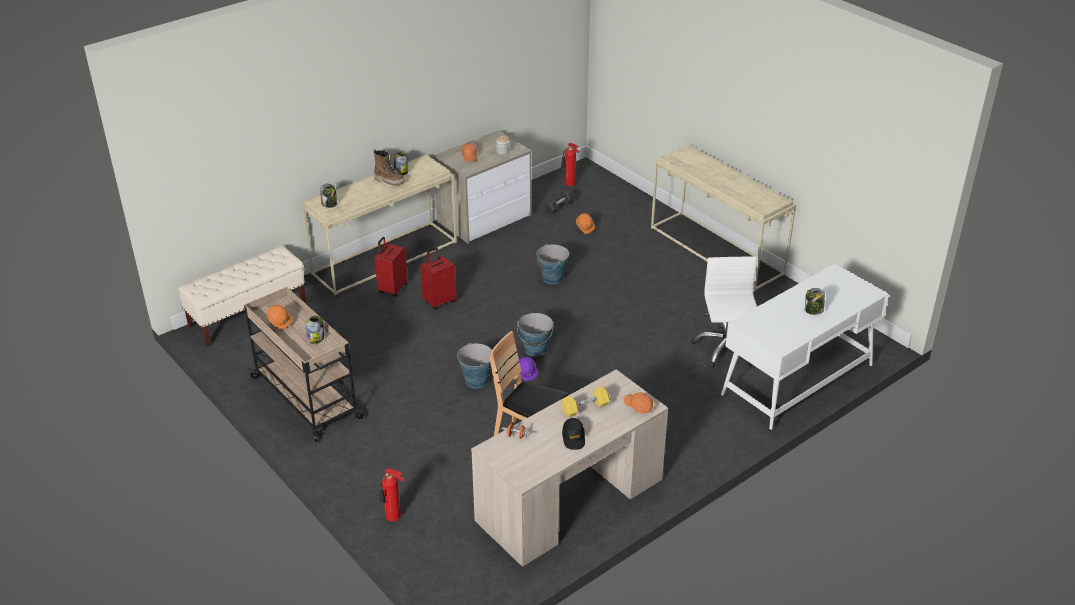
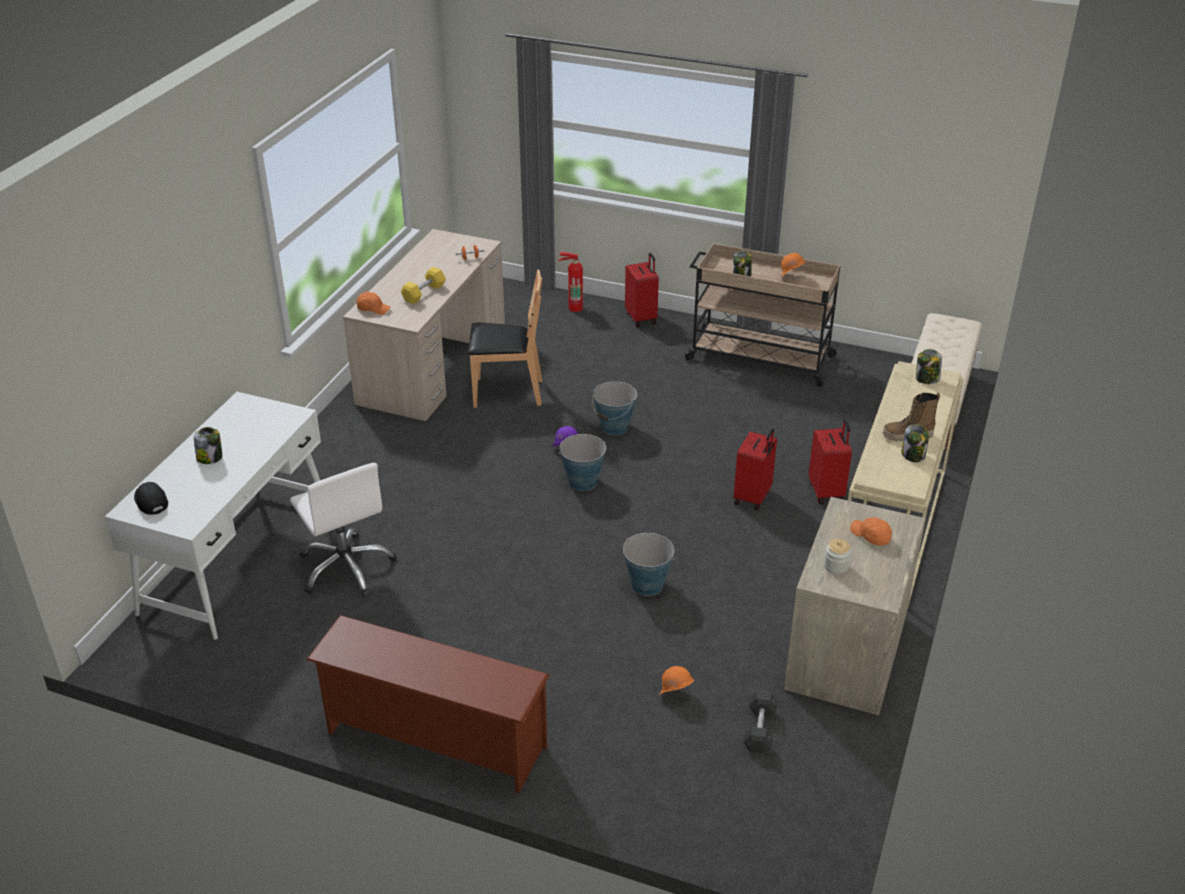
camera: 150 degrees right, 0 degrees up
(348, 478) = (642, 318): none -> red suitcase
(569, 184) = (793, 798): fire extinguisher -> none
(573, 437) = (417, 271): black cap -> black cap (151, 501)
(717, 250) = (433, 740): beige console table -> brown shoe rack

